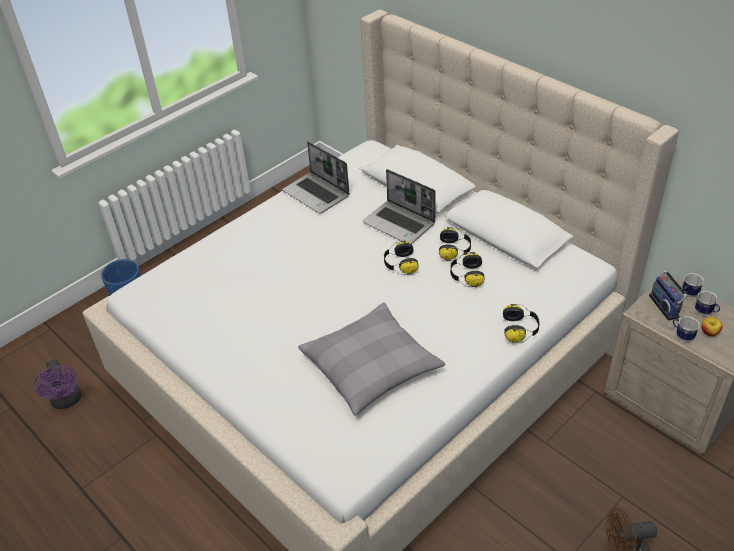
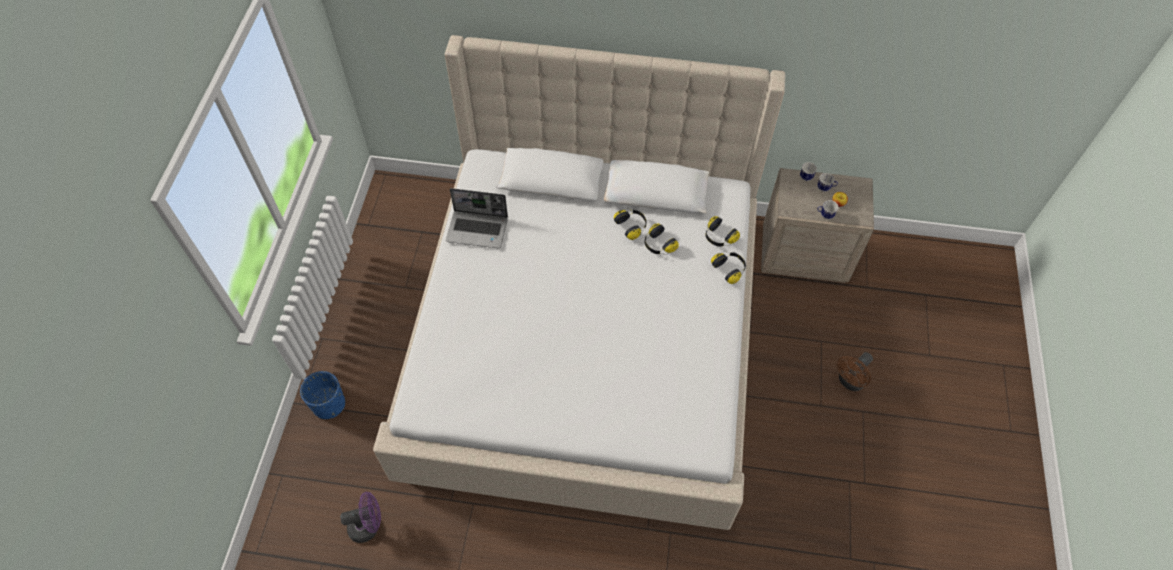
camera: 40 degrees left, 15 degrees up
(67, 401) = (368, 526): purple fan -> purple fan turned 45 degrees counterclockwise
(371, 366) = (657, 359): grey pillow -> none
(400, 223) = (570, 224): laptop -> none
(400, 264) = (603, 261): headphones -> headphones (718, 237)
(665, 306) = (799, 196): radio -> none

